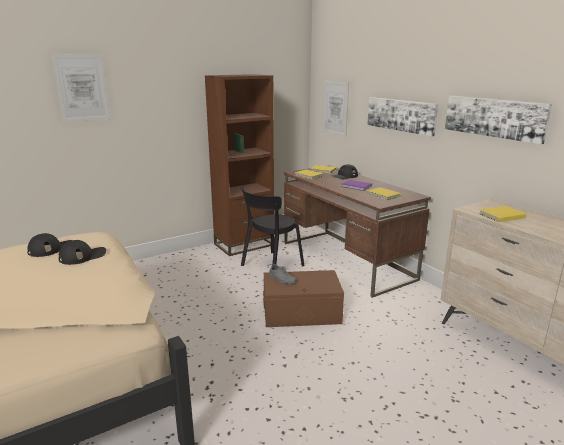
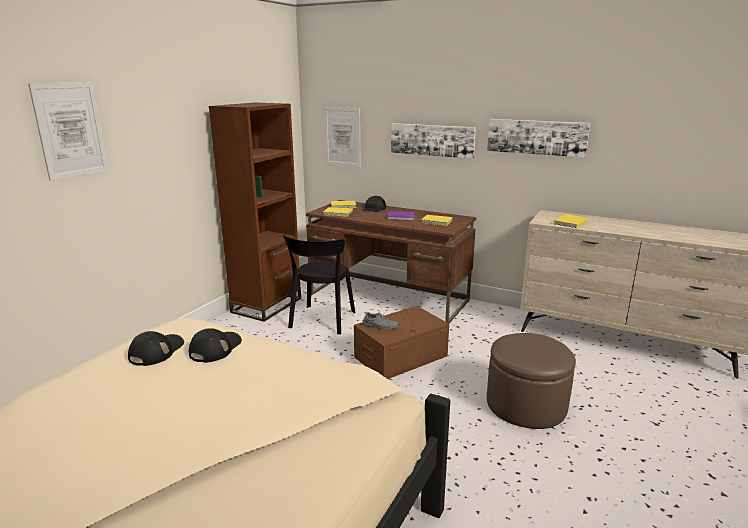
camera: 30 degrees left, 0 degrees up
(368, 391) = (526, 404): none -> brown ottoman

